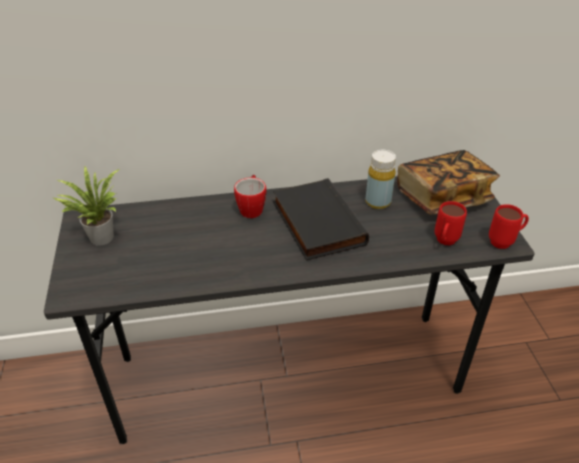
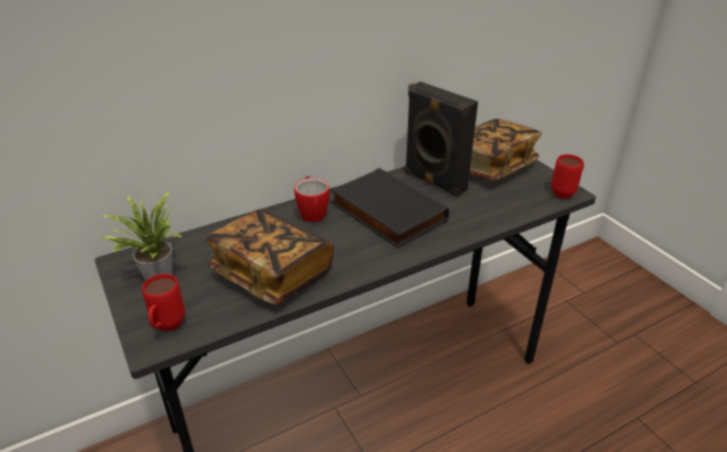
camera: 20 degrees left, 5 degrees down
(188, 258) = (272, 274): none -> book
(378, 202) = (433, 182): yellow bottle -> black speaker
(444, 243) = (515, 204): red mug -> red mug (166, 328)

